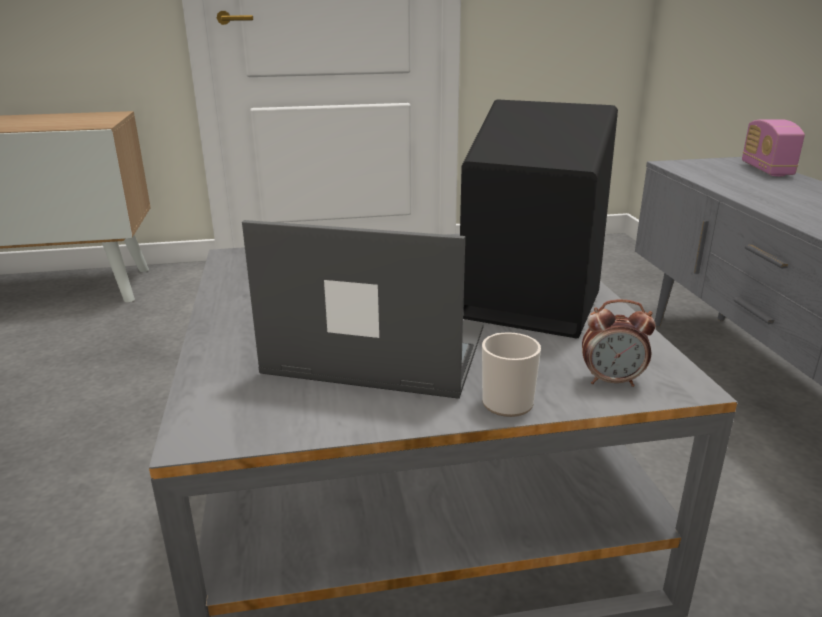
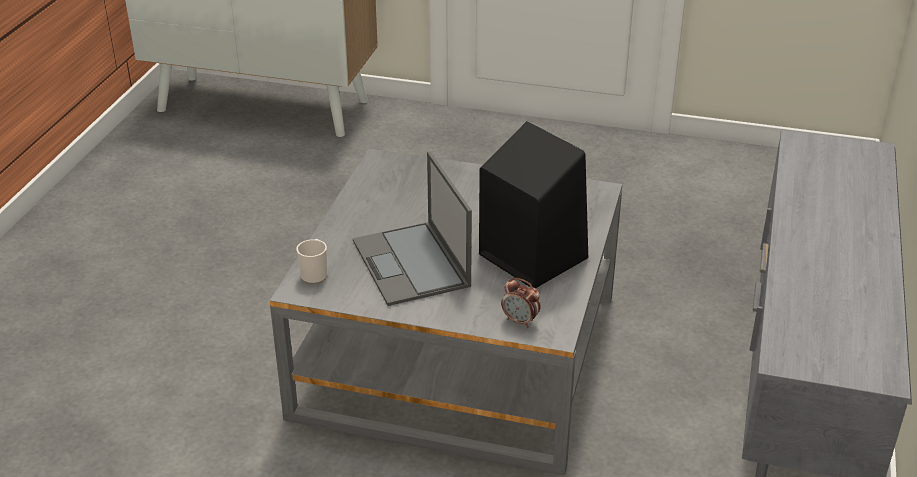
camera: 25 degrees right, 10 degrees up
(374, 350) = (412, 264): laptop -> laptop turned 150 degrees counterclockwise
(505, 399) = (453, 314): mug -> mug (314, 274)
(766, 170) = (872, 169): radio -> none

